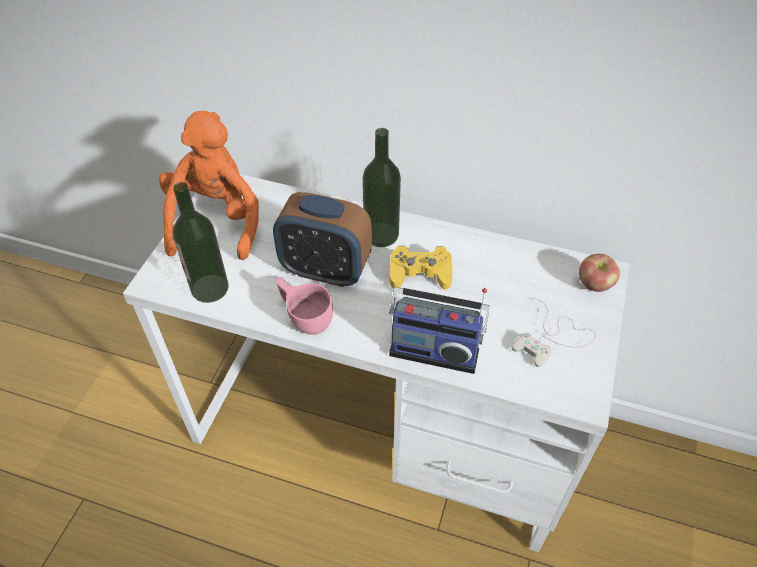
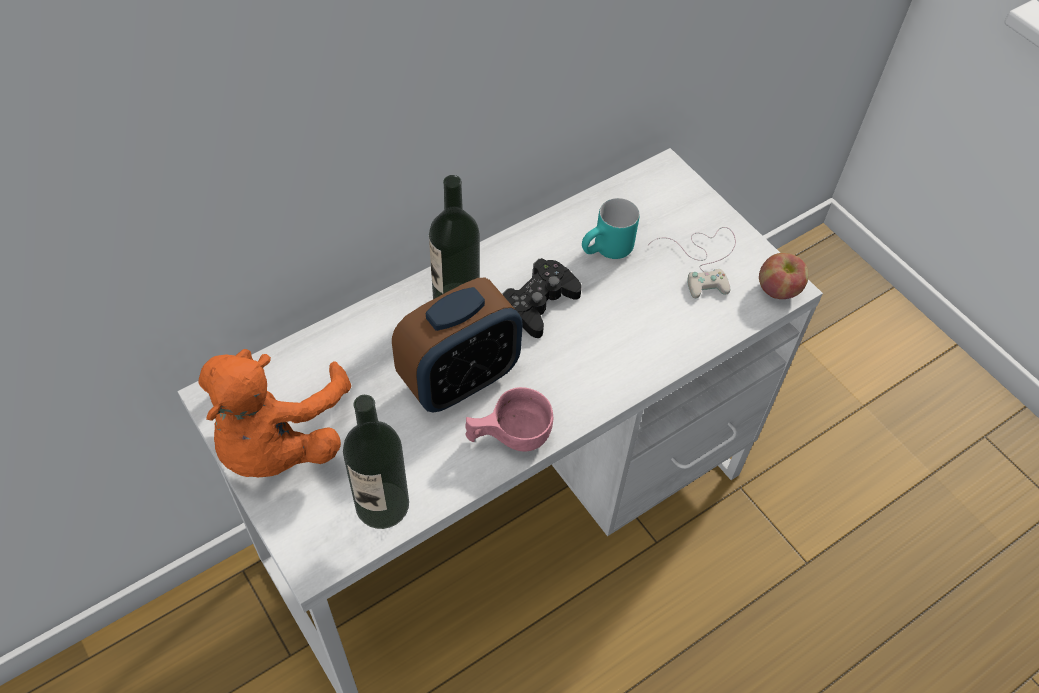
camera: 55 degrees left, 5 degrees up
(216, 221) = (277, 439): orange plush toy -> orange plush toy turned 120 degrees counterclockwise
(420, 273) = (540, 303): yellow game controller -> black game controller
(434, 349) = (643, 355): radio -> none
(498, 282) = (608, 252): none -> turquoise mug
(594, 284) = (672, 188): apple -> apple (778, 290)

